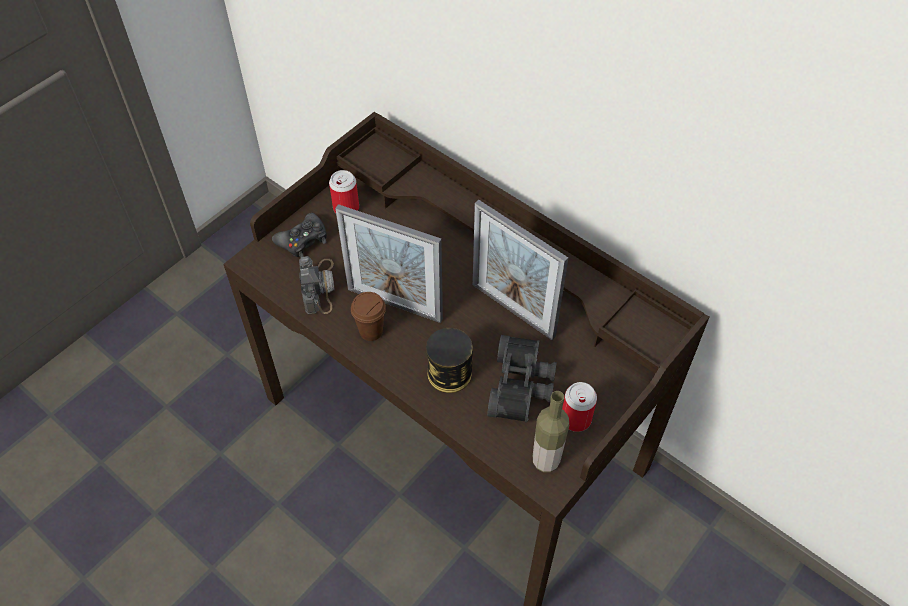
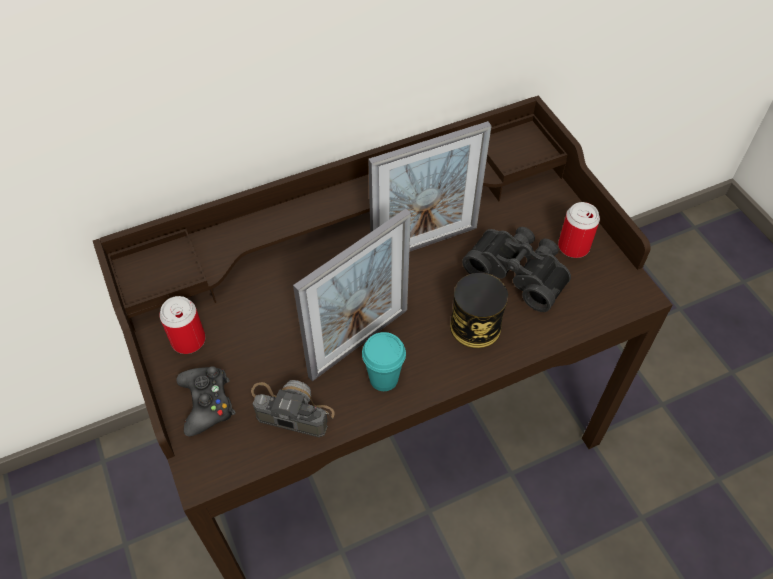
camera: 65 degrees left, 0 degrees up
(371, 331) = (384, 378): brown cup -> turquoise cup
(545, 461) = (611, 288): bottle -> none

